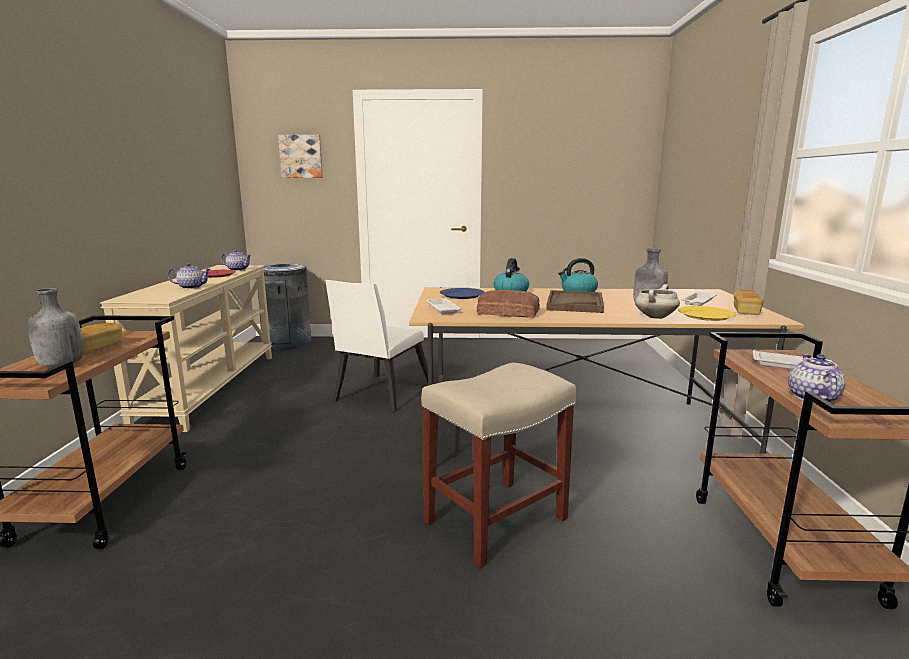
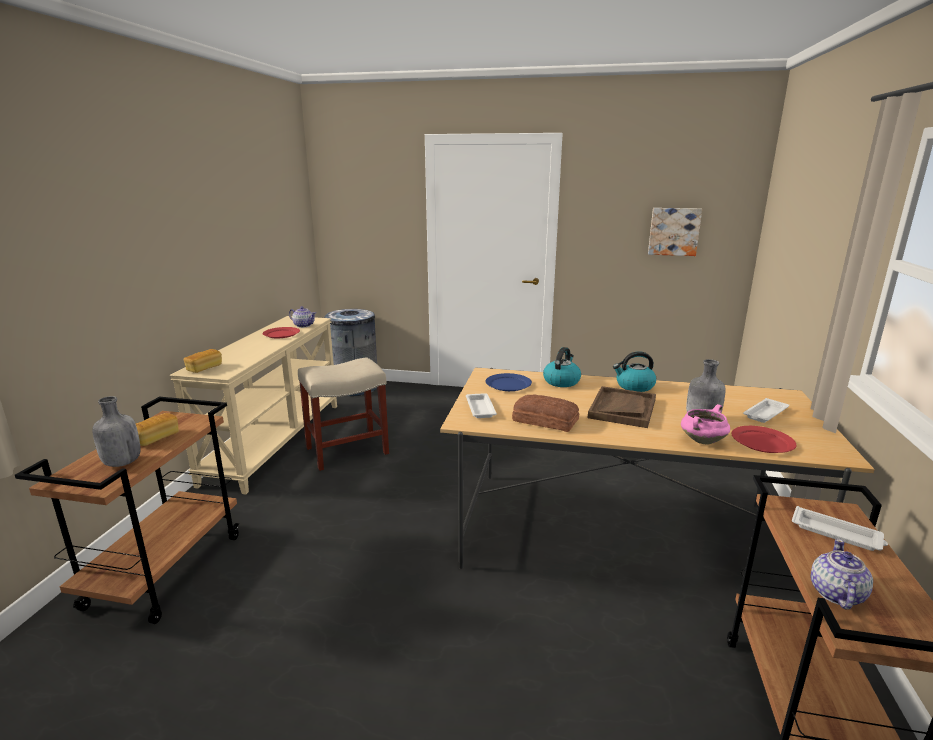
camera: 10 degrees right, 5 degrees up
(191, 287) = (253, 355): teapot -> none
(301, 156) = (372, 202): picture -> picture (674, 231)
(379, 395) = (430, 464): white chair -> none
(497, 519) = (510, 637): beige stool -> beige stool (348, 450)
(655, 317) = (702, 440): white cooking pot -> pink cooking pot
(705, 315) = (761, 442): yellow plate -> red plate
(746, 312) = (813, 438): bread -> bread (204, 368)

